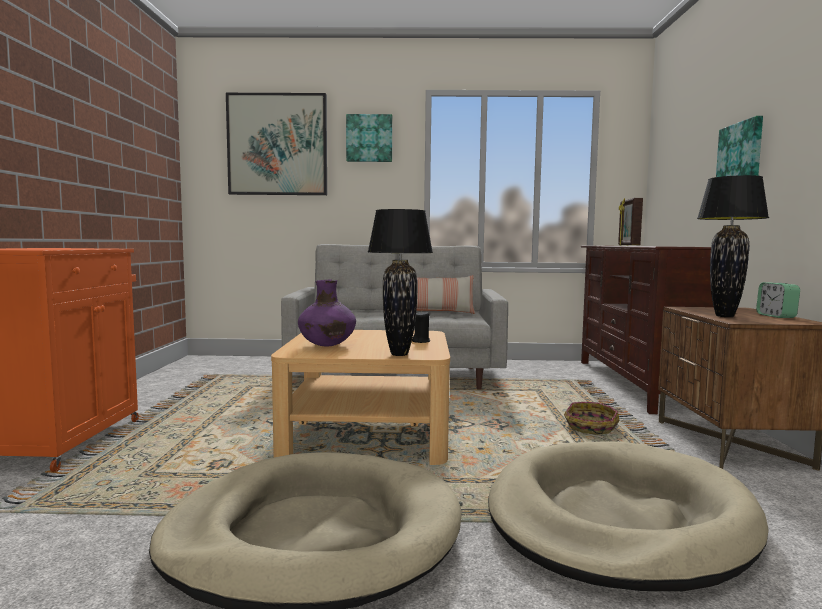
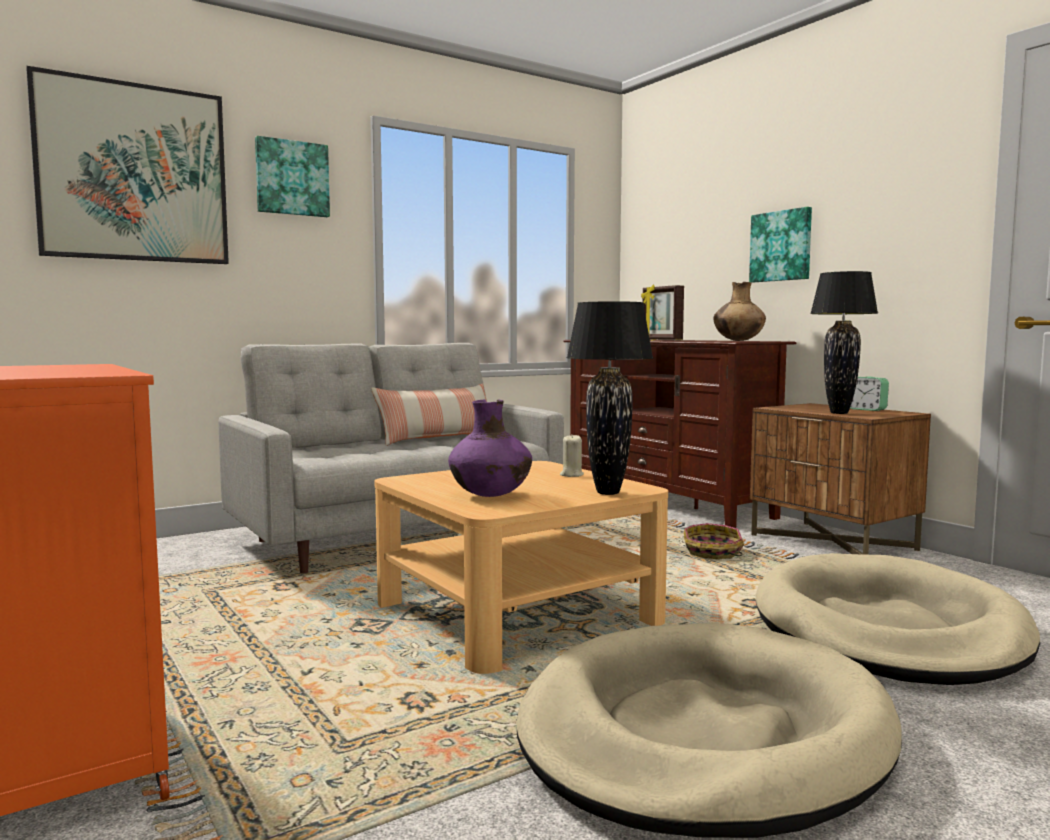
camera: 35 degrees left, 0 degrees up
(421, 341) = (571, 475): black candle -> beige candle
(688, 246) = (738, 340): none -> brown vase

